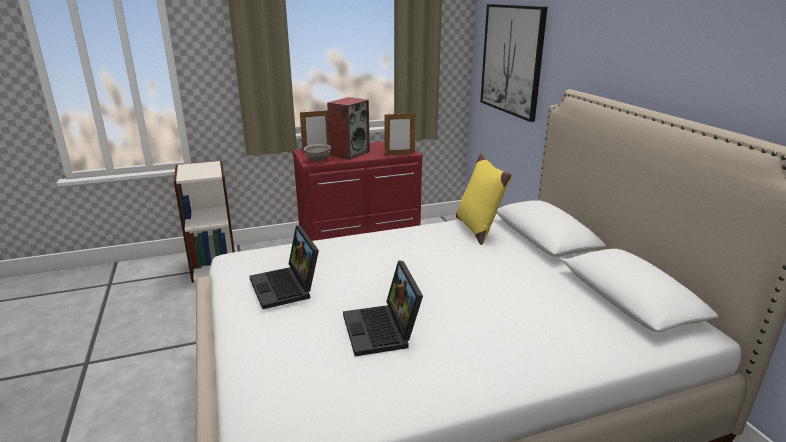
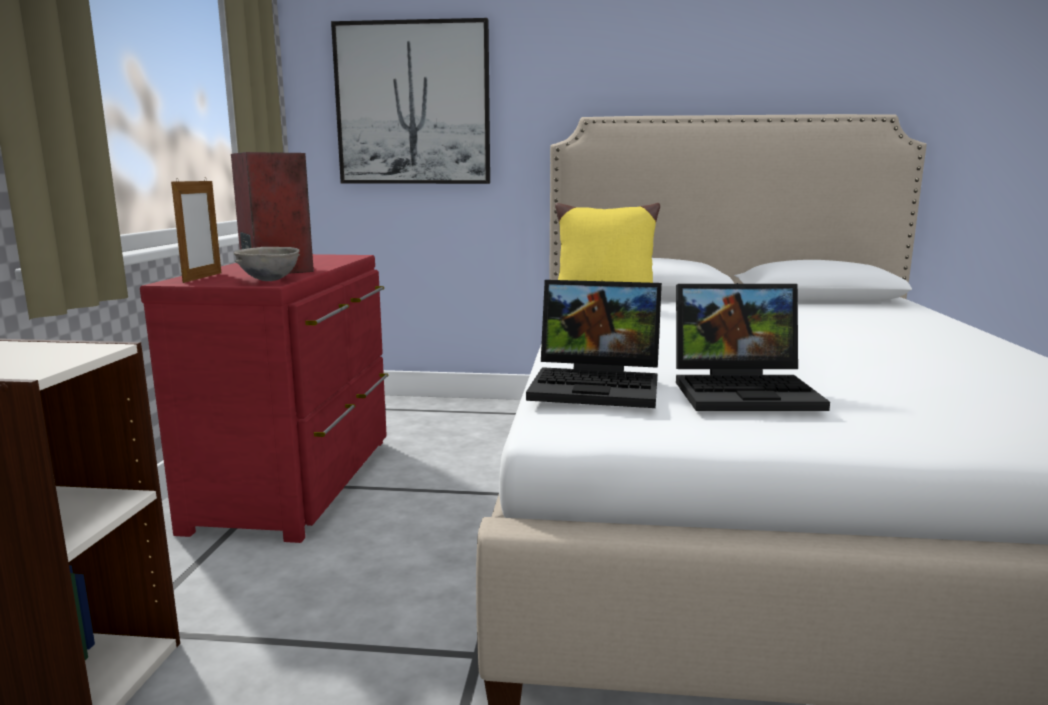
camera: 65 degrees left, 10 degrees down
(383, 330) = (892, 366): laptop -> laptop (599, 386)
(399, 154) = (349, 258): picture frame -> none

